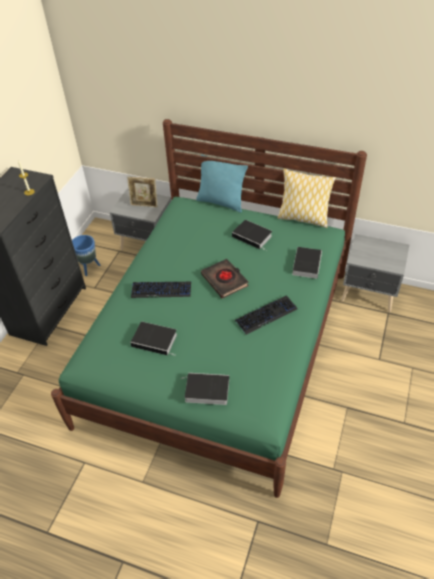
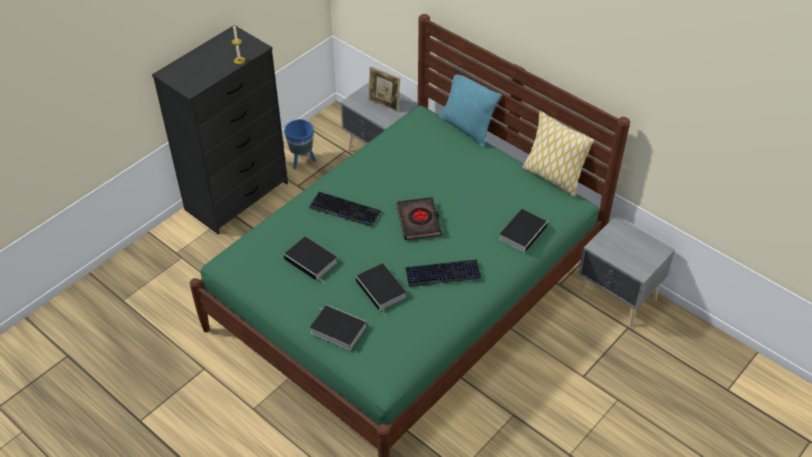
camera: 20 degrees right, 0 degrees up
(253, 236) = (480, 181): book -> book (382, 290)

